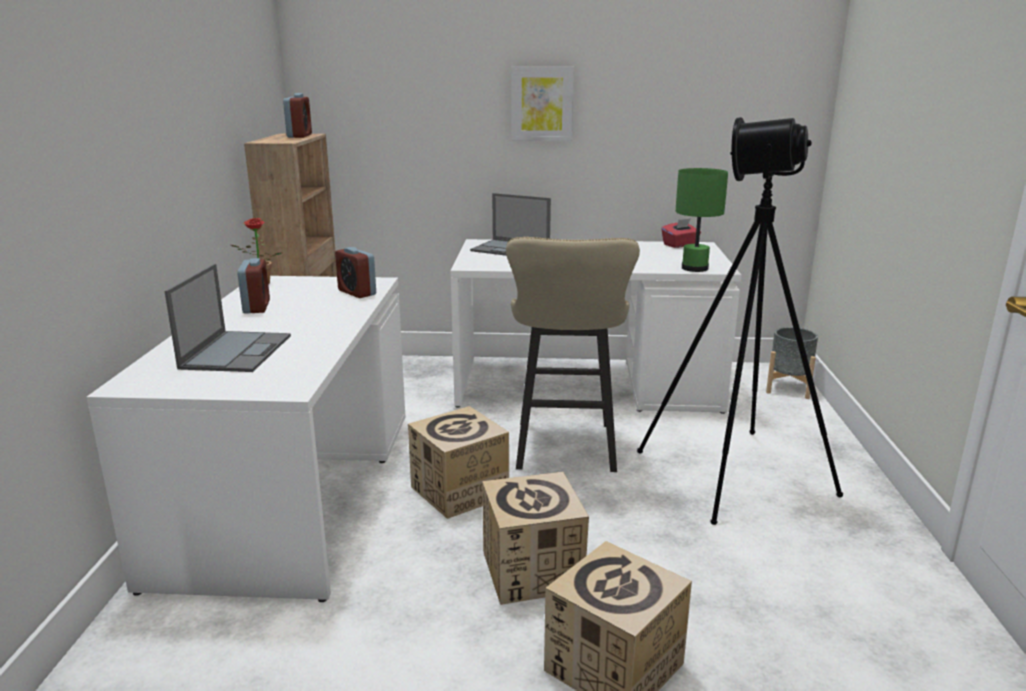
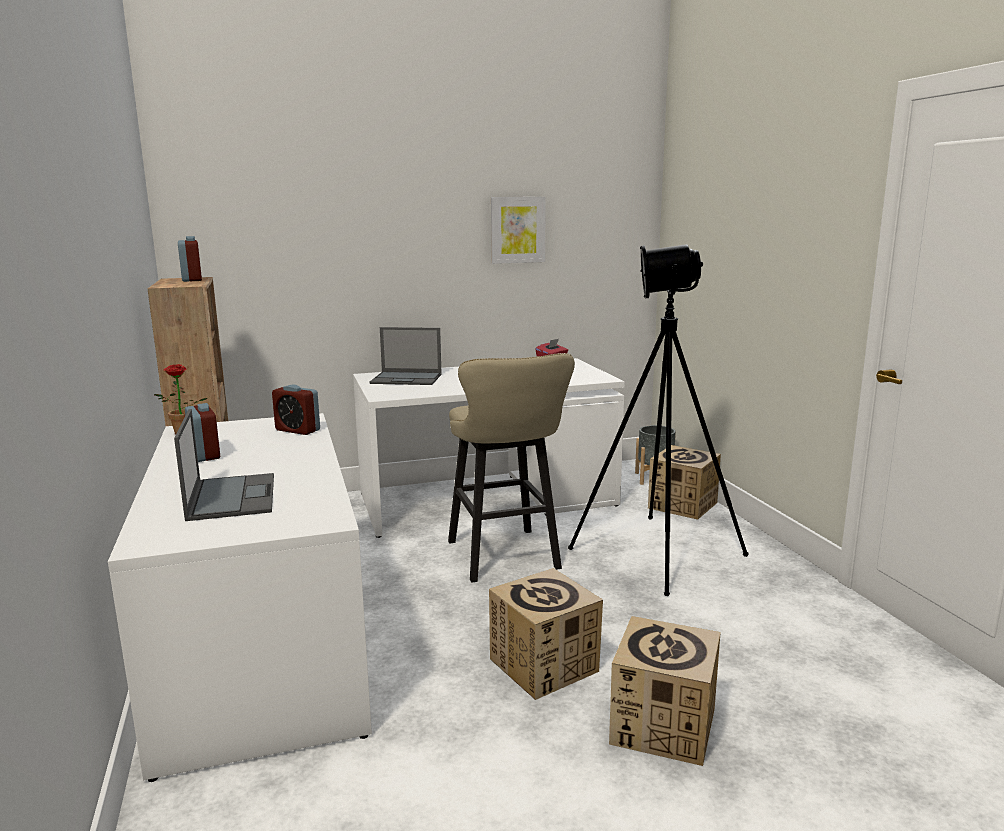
camera: 20 degrees left, 5 degrees down
(459, 491) = (432, 611): cardboard box -> cardboard box (682, 505)
(542, 104) = (418, 242): picture -> picture (517, 230)
(694, 268) = (582, 380): green table lamp -> none

